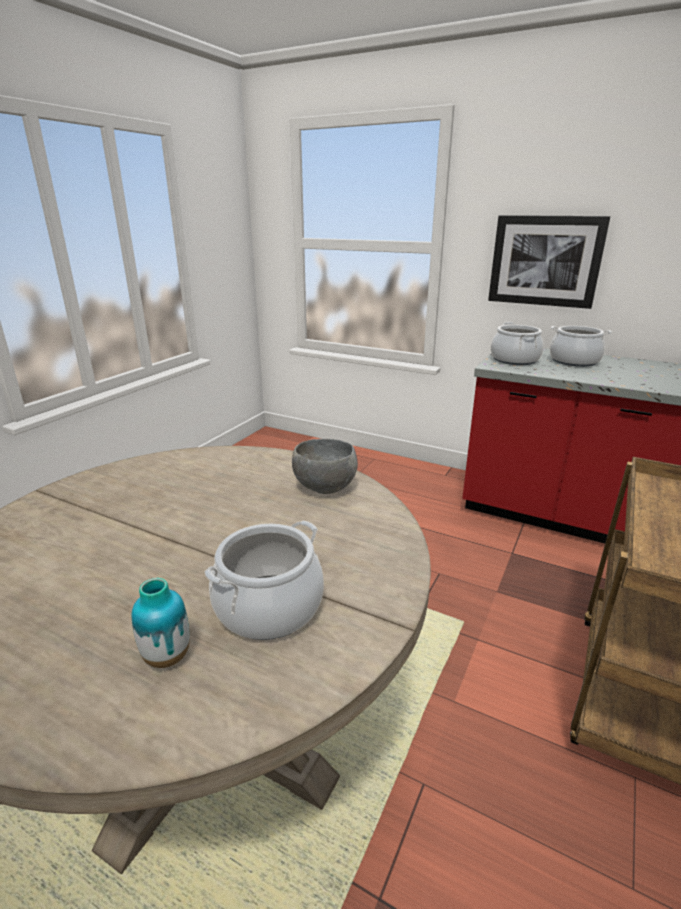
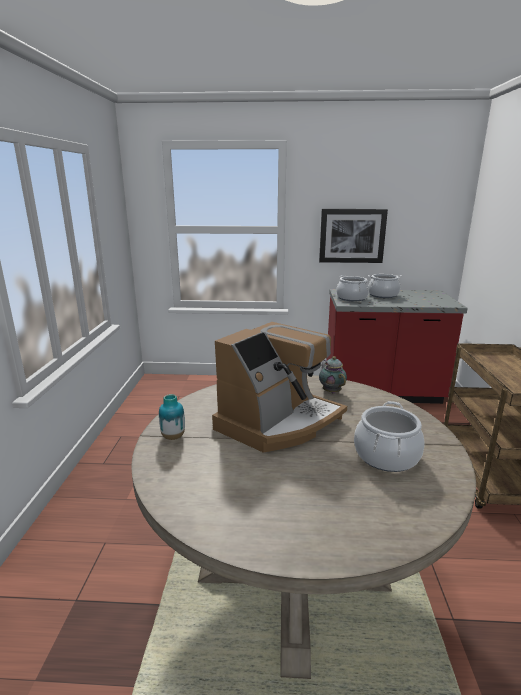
camera: 25 degrees left, 5 degrees down
(167, 657) = (371, 493): vase -> vase (173, 437)
(198, 514) = (279, 422): none -> coffee machine
(325, 488) = (331, 391): grey bowl -> teapot

